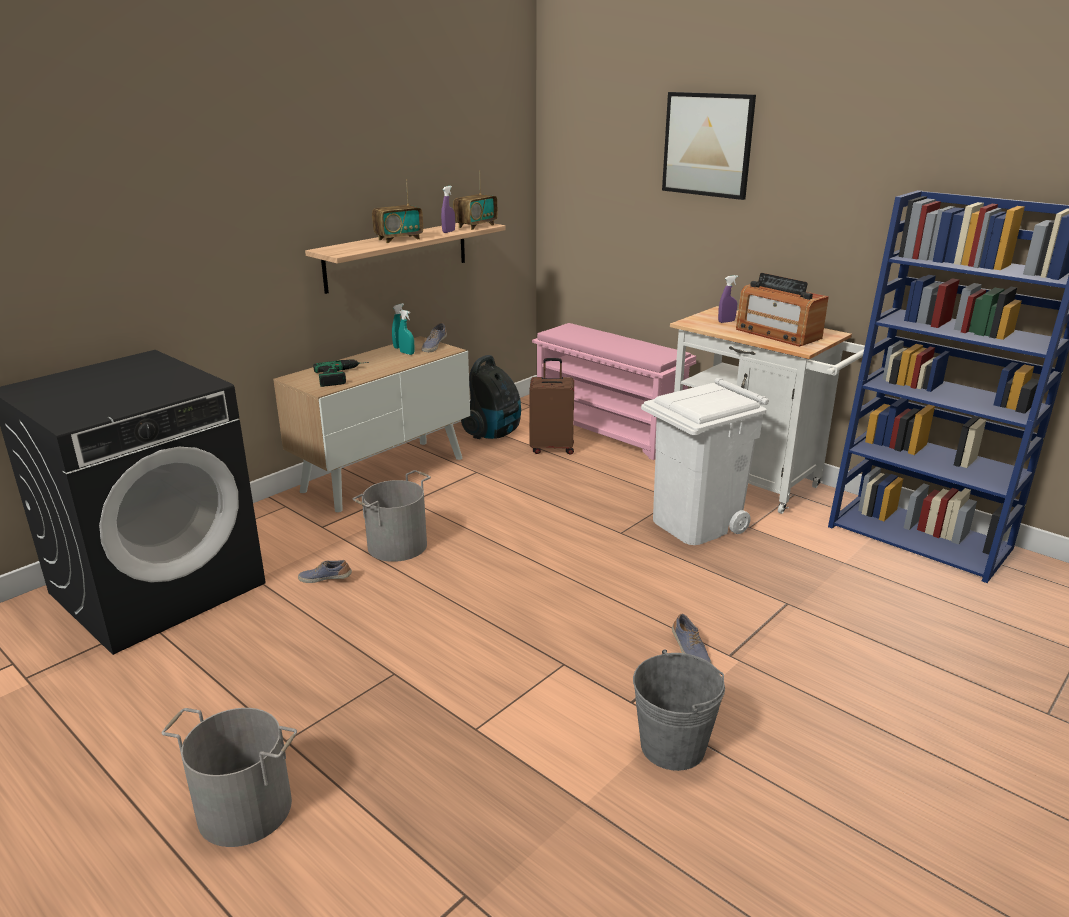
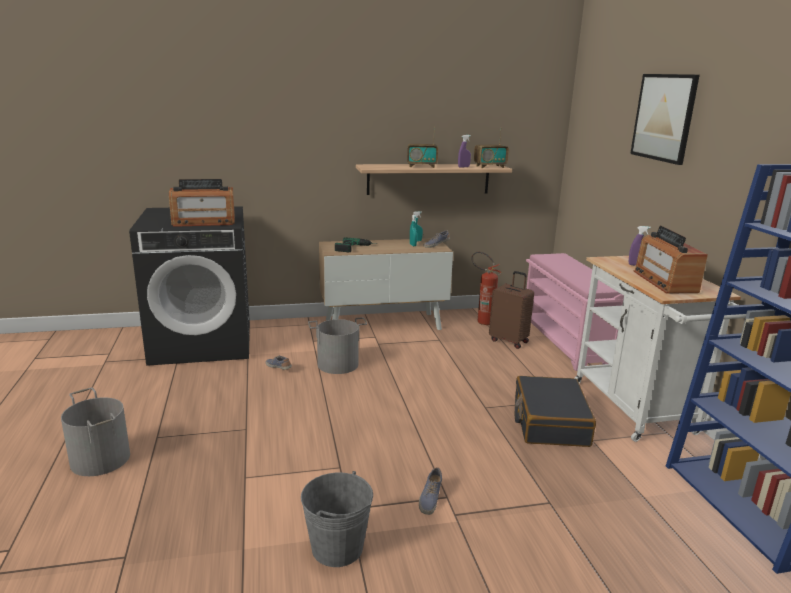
camera: 35 degrees right, 5 degrees down
(156, 390) = (204, 222): none -> radio
(494, 433) = (481, 321): vacuum cleaner -> fire extinguisher
(695, 524) = (550, 422): white trash can -> black suitcase

